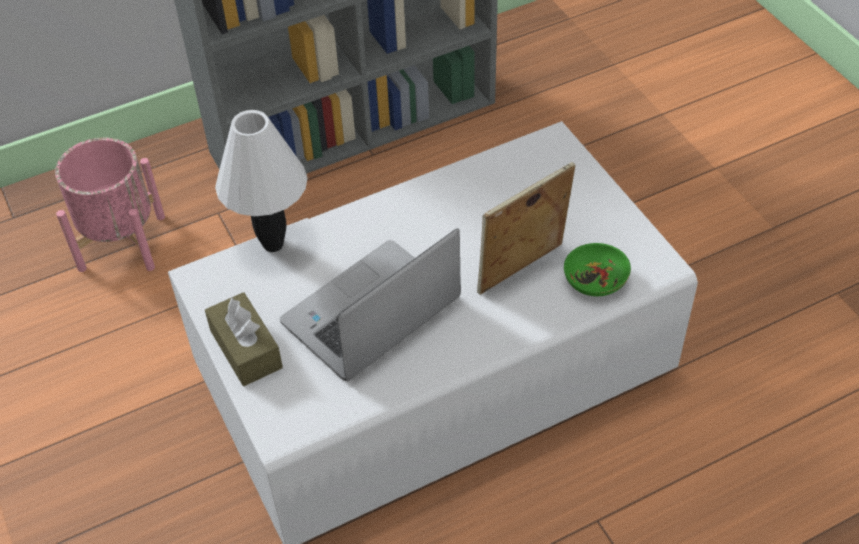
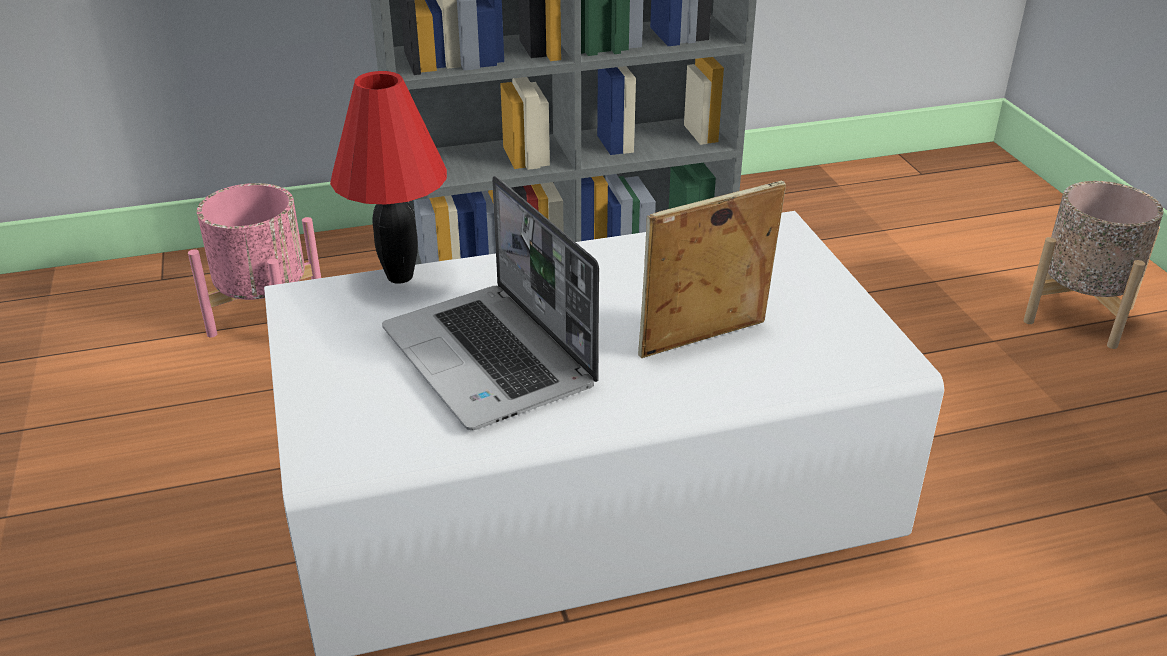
camera: 10 degrees right, 15 degrees down
(246, 349) = (319, 371): brown tissue box -> none
(272, 244) = (398, 276): white table lamp -> red table lamp
(371, 315) = (492, 359): laptop -> laptop turned 90 degrees counterclockwise
(595, 280) = (801, 364): green bowl -> none
(776, 130) = (1077, 314): none -> beige planter

